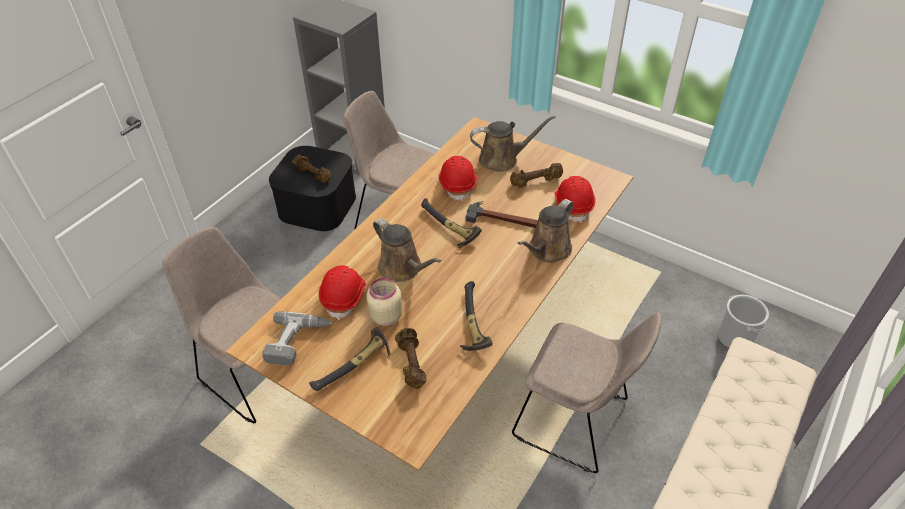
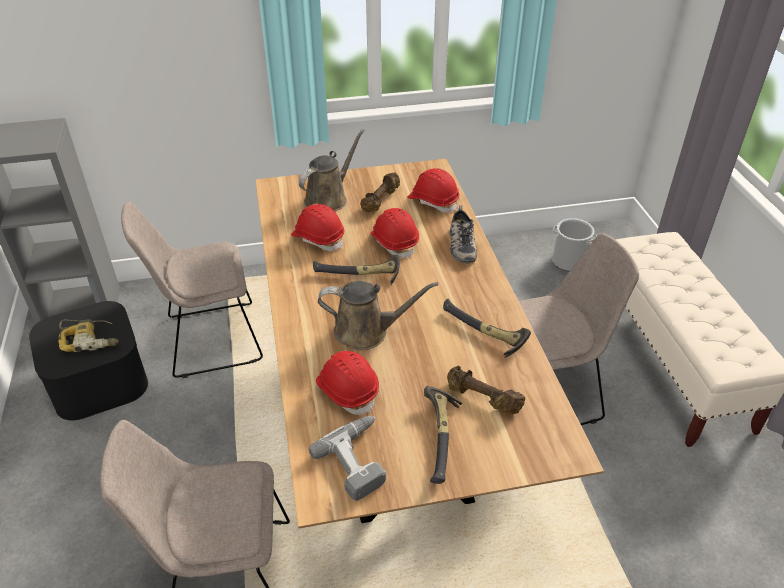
camera: 45 degrees left, 5 degrees down
(313, 174) = (90, 339): brown dumbbell -> power drill
(385, 316) = (407, 379): beige jar -> none
(502, 219) = (394, 242): hammer -> red hard hat
(547, 250) = (461, 244): brown watering can -> shoe

